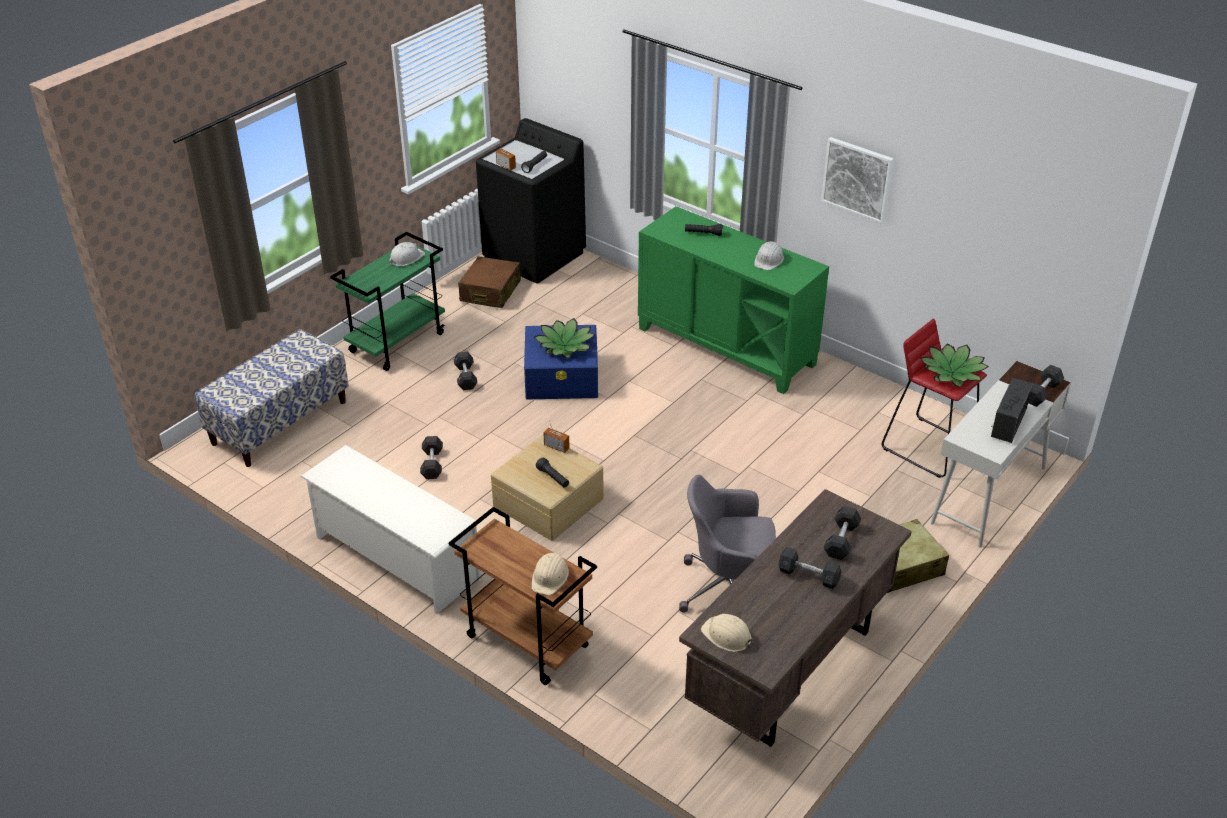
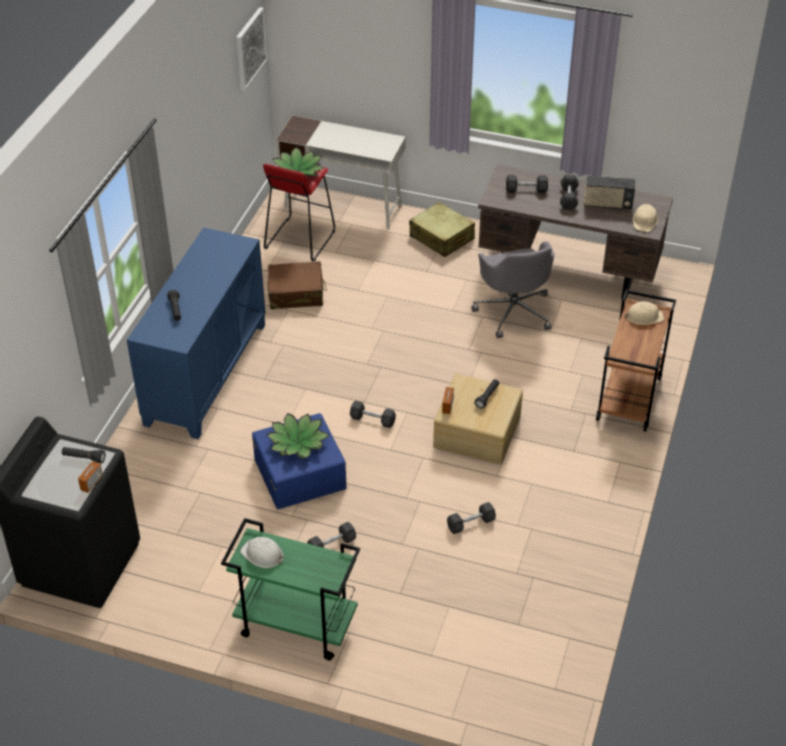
camera: 110 degrees left, 5 degrees up
(279, 422) = (472, 671): bench -> none
(396, 558) = (596, 504): white shoe rack -> none
(490, 292) = (168, 578): brown suitcase -> brown suitcase (296, 294)
(726, 346) = (205, 373): green cabinet -> blue cabinet
(769, 260) = (207, 262): white hard hat -> none
(857, 179) = (177, 150): picture -> picture (250, 48)
(1007, 424) = (358, 137): radio -> radio (607, 204)
(1041, 393) = (312, 126): grey dumbbell -> grey dumbbell (372, 420)

